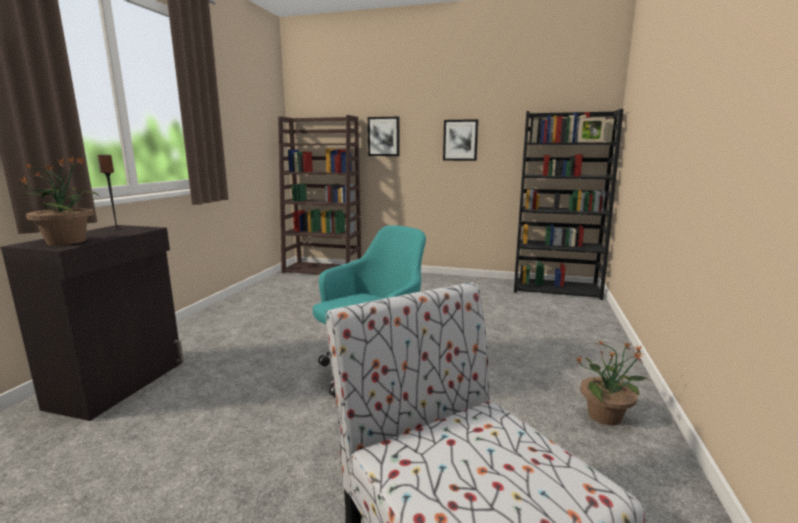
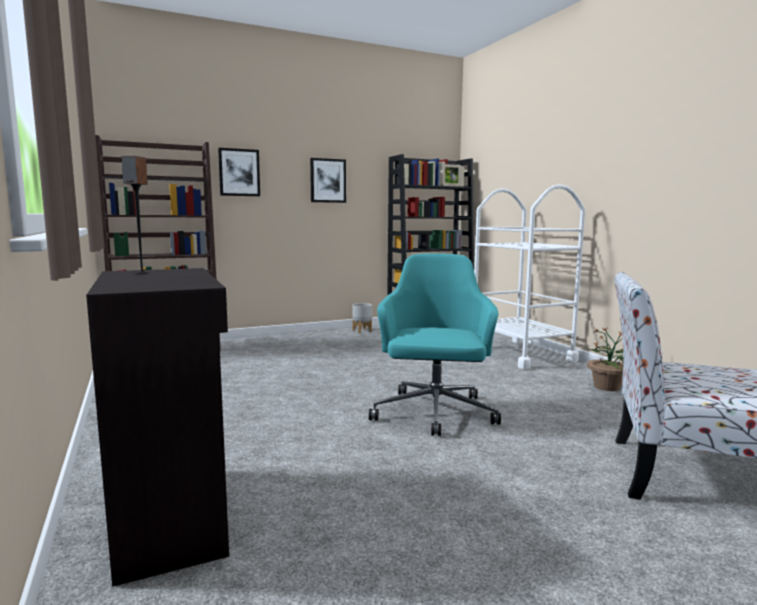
camera: 40 degrees left, 5 degrees down
(67, 241) = (166, 283): potted plant -> none
(478, 282) = (361, 331): none -> grey planter
(586, 344) = (520, 353): none -> white cart

